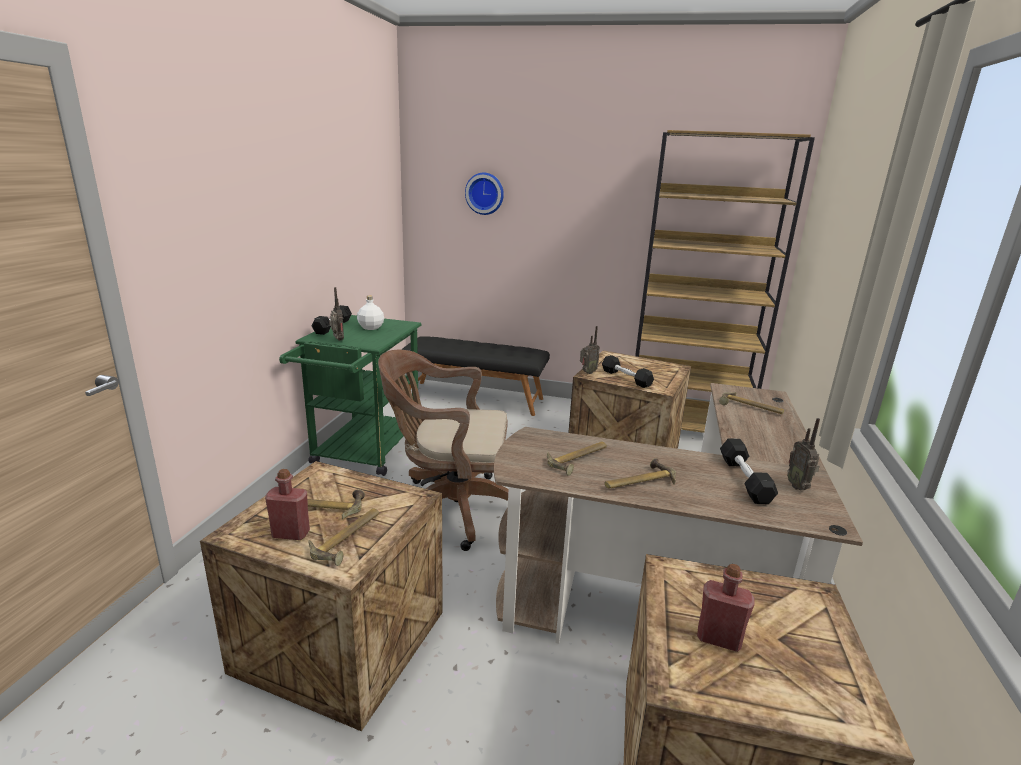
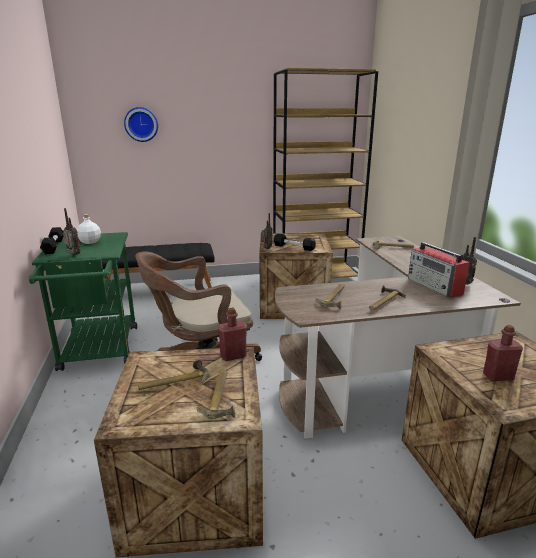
camera: 25 degrees left, 0 degrees up
(291, 534) = (170, 408): red bottle -> red bottle (233, 356)
(744, 480) = (435, 286): black dumbbell -> radio

